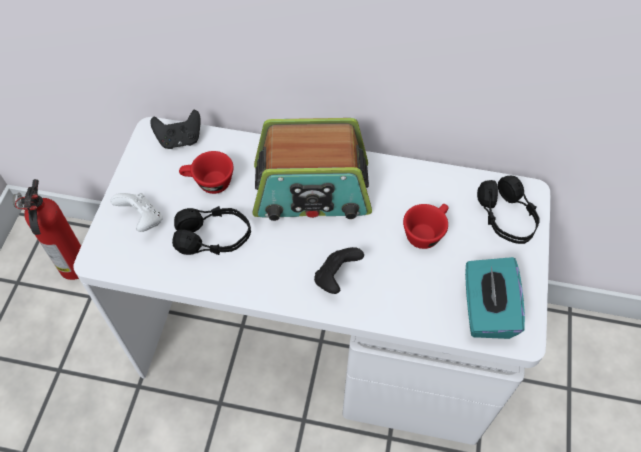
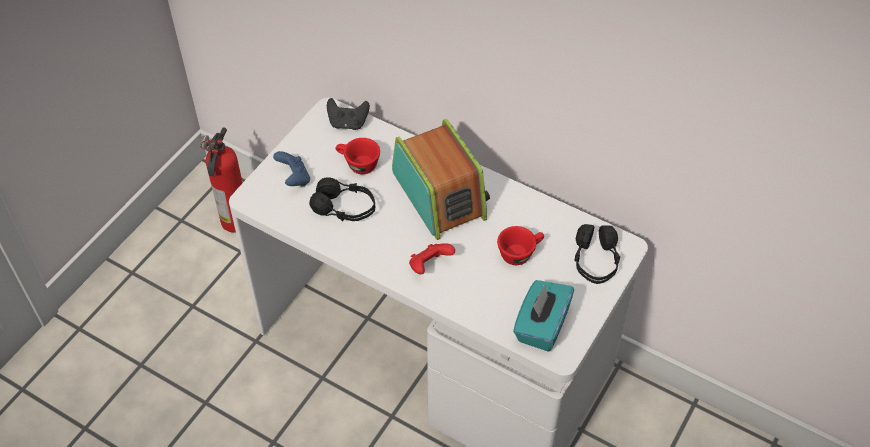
camera: 20 degrees right, 5 degrees down
(142, 220) = (294, 179): white game controller -> blue game controller
(312, 191) = (439, 194): radio -> radio turned 135 degrees counterclockwise
(336, 277) = (429, 266): black game controller -> red game controller

